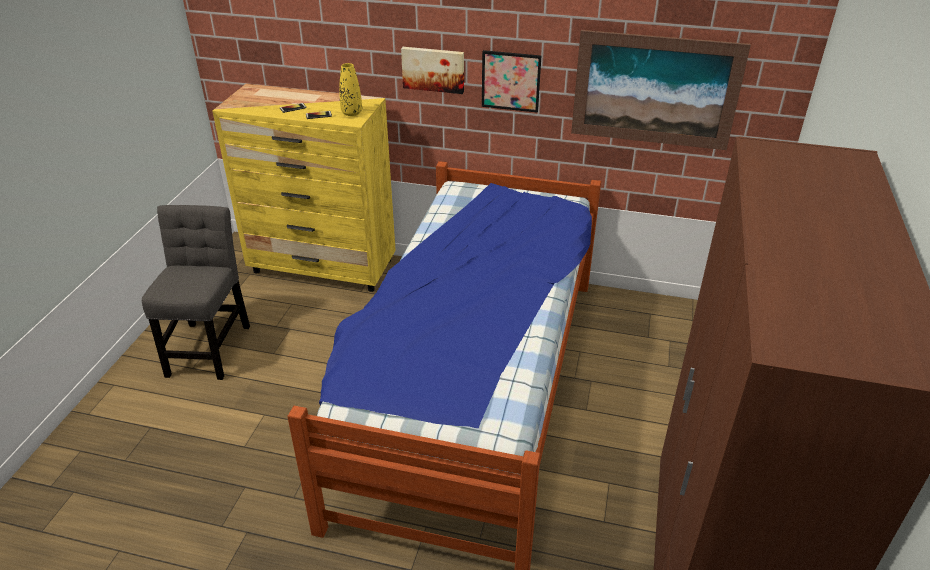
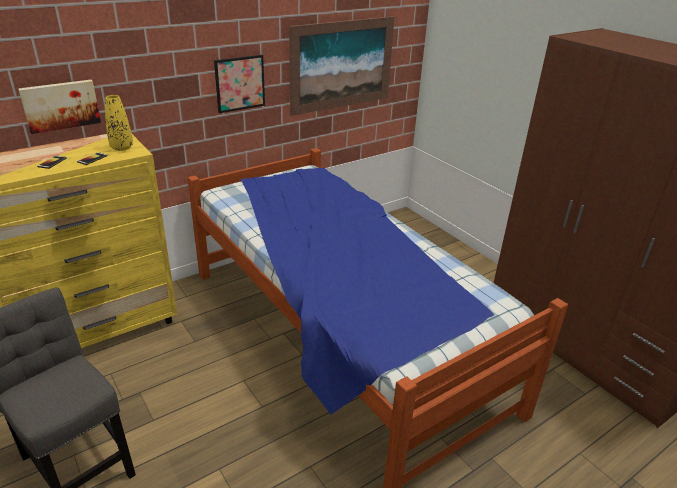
camera: 50 degrees left, 5 degrees down
(433, 69) = (170, 89): picture -> picture (60, 105)

